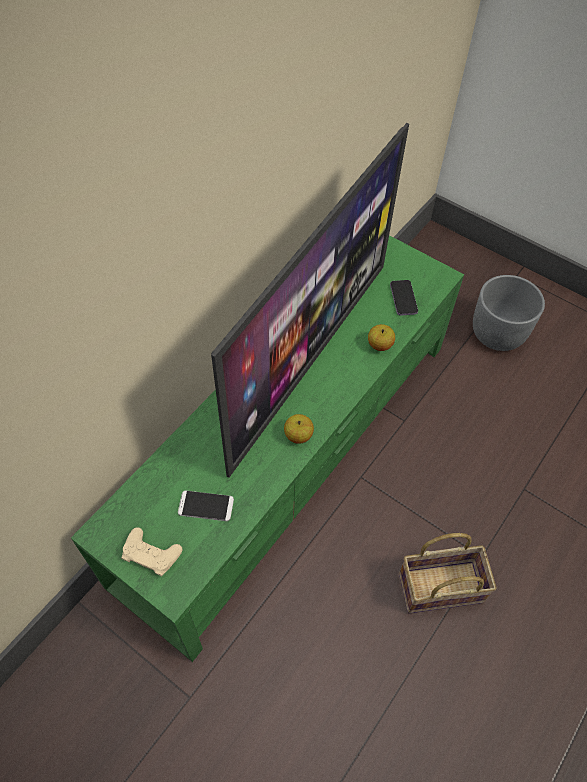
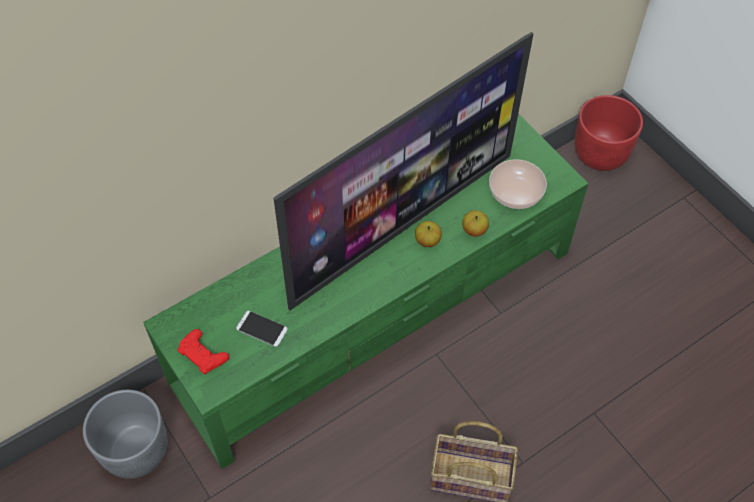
camera: 20 degrees right, 0 degrees up
(151, 554) = (203, 354): beige game controller -> red game controller
(298, 435) = (365, 291): apple -> apple (427, 241)
(403, 299) = (516, 192): phone -> bowl
(432, 255) = (601, 153): none -> red planter
(498, 333) = (636, 253): grey planter -> grey planter (135, 450)

